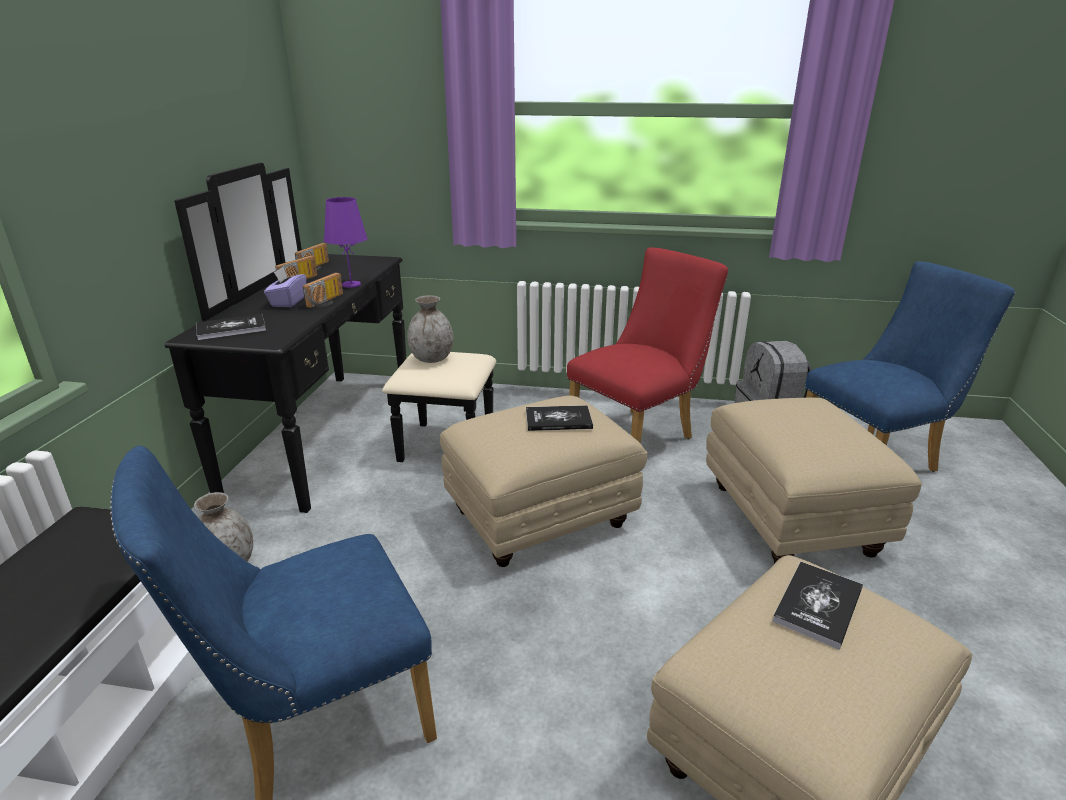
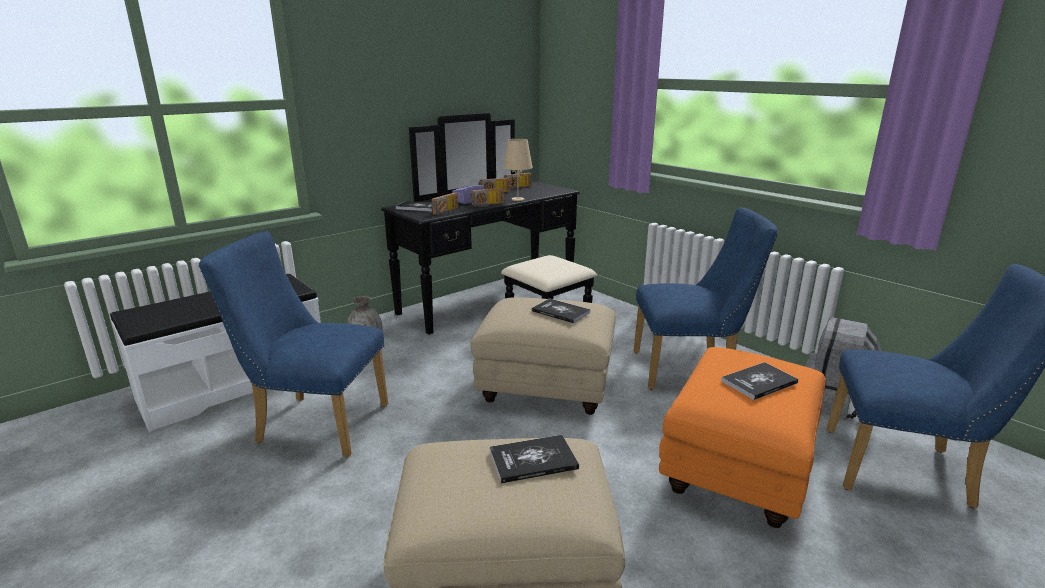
camera: 40 degrees right, 5 degrees down
(291, 325) = (447, 212): none -> radio
(351, 285) = (518, 199): purple table lamp -> beige table lamp
(432, 359) = (547, 261): grey vase -> none
(638, 437) = (691, 370): red chair -> blue chair
(789, 519) = (738, 469): beige ottoman -> orange ottoman
(822, 426) = (759, 382): none -> book

